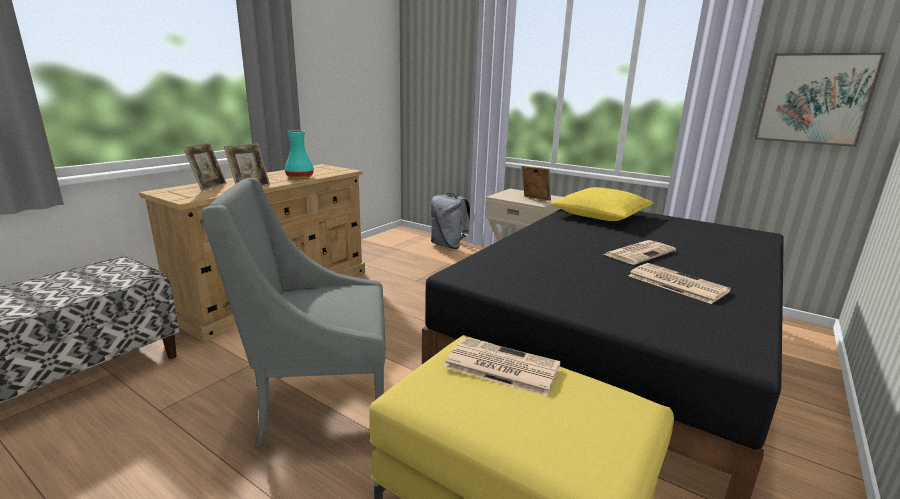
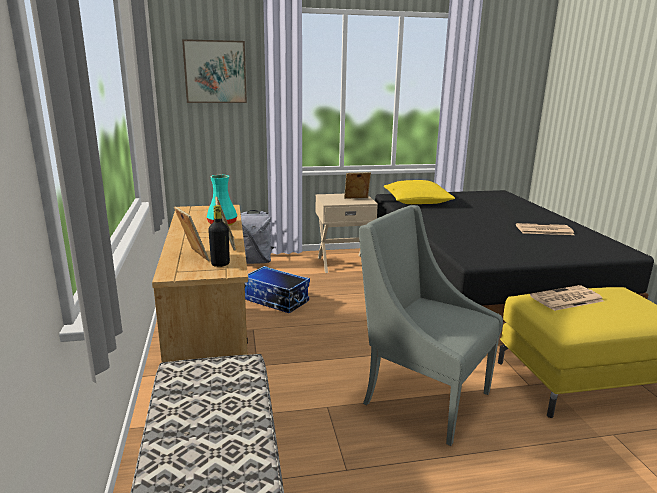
camera: 45 degrees left, 0 degrees up
(199, 194) = (220, 264): none -> black bottle
(320, 403) = (422, 397): grey armchair -> grey armchair turned 90 degrees clockwise
(397, 277) = (275, 301): none -> storage box
(639, 253) = (493, 219): newspaper -> none
(814, 99) = (502, 105): picture -> picture (215, 72)

